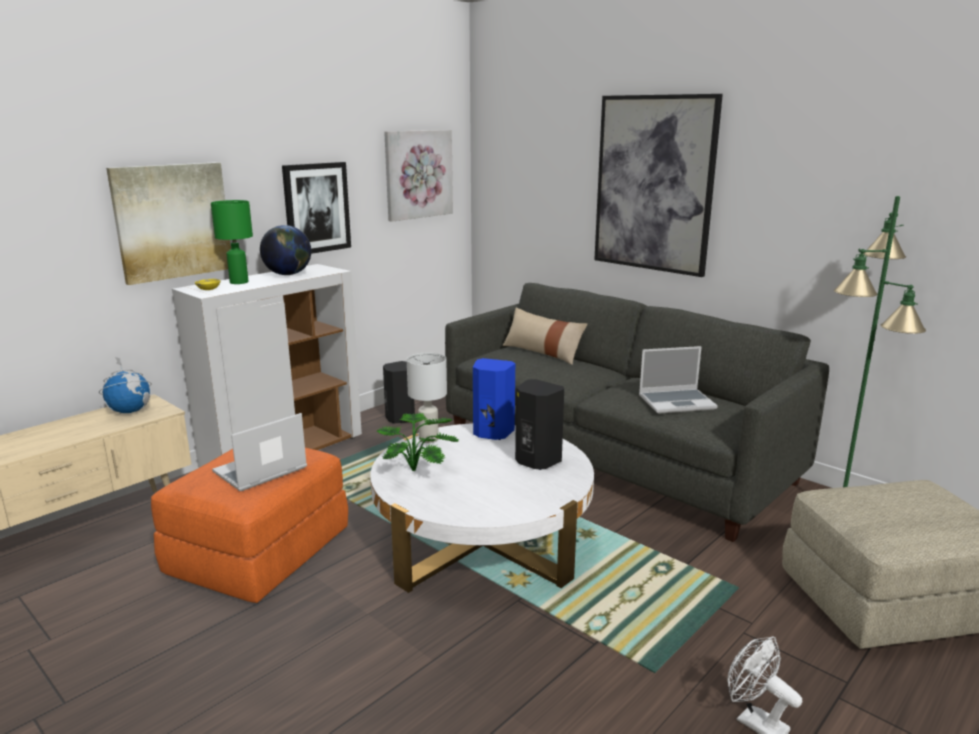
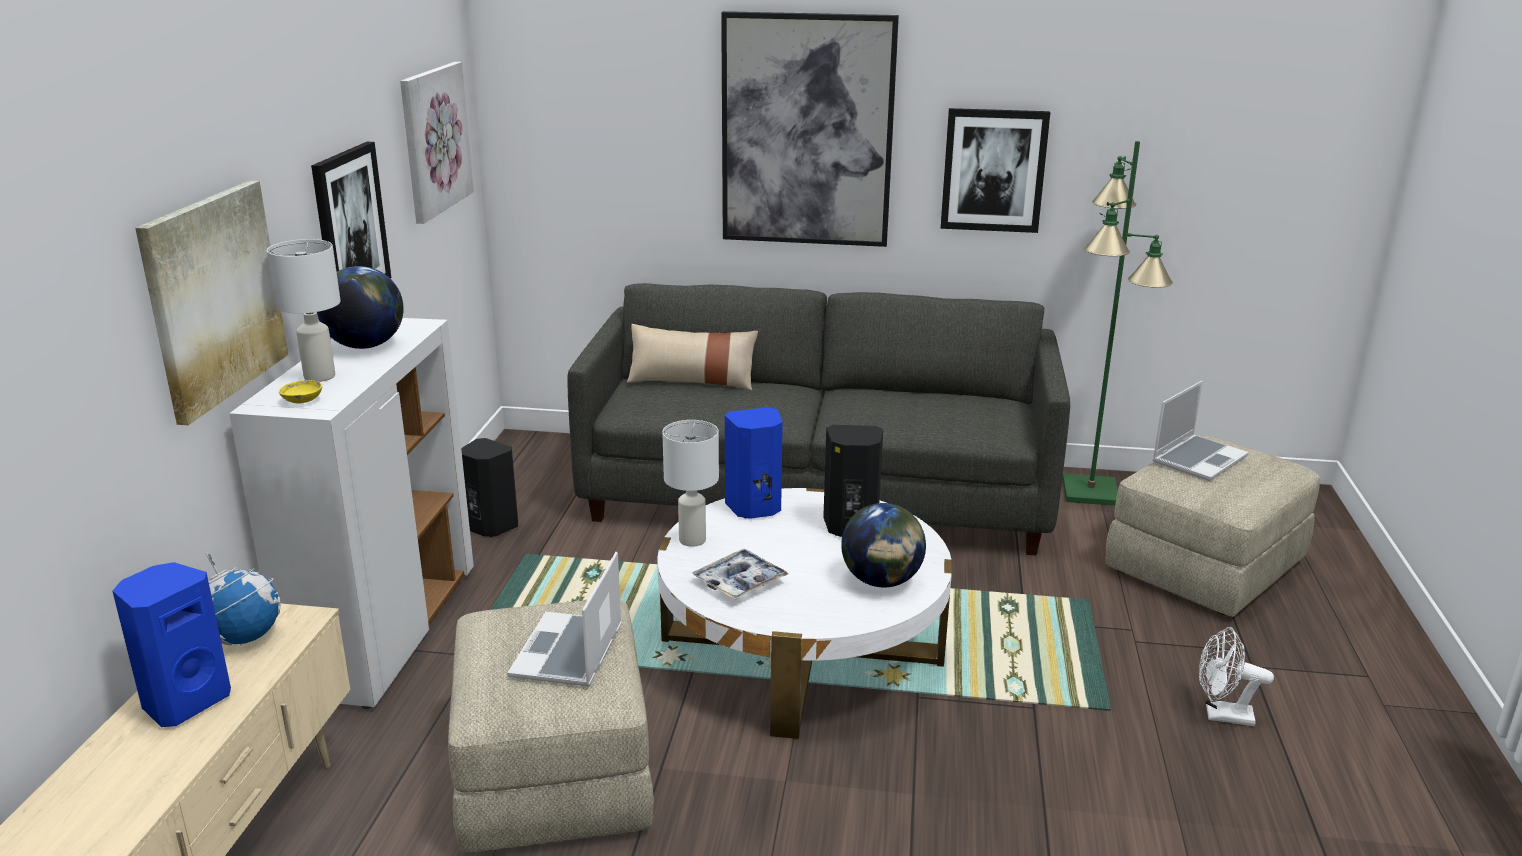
camera: 35 degrees left, 5 degrees up
(64, 430) = (185, 702): none -> blue speaker
(238, 282) = (318, 377): green table lamp -> white table lamp
(259, 554) = (555, 773): orange ottoman -> beige ottoman
(419, 470) = (739, 582): potted plant -> tray
(507, 498) = (881, 581): none -> globe
(677, 402) = (930, 411): laptop -> laptop (1198, 459)
(790, 222) = (993, 170): none -> picture

